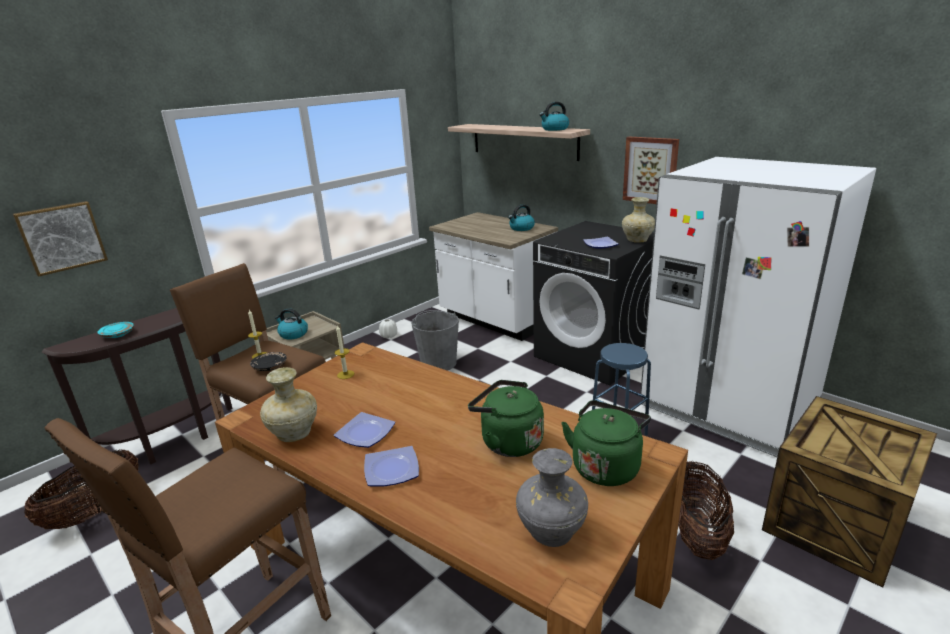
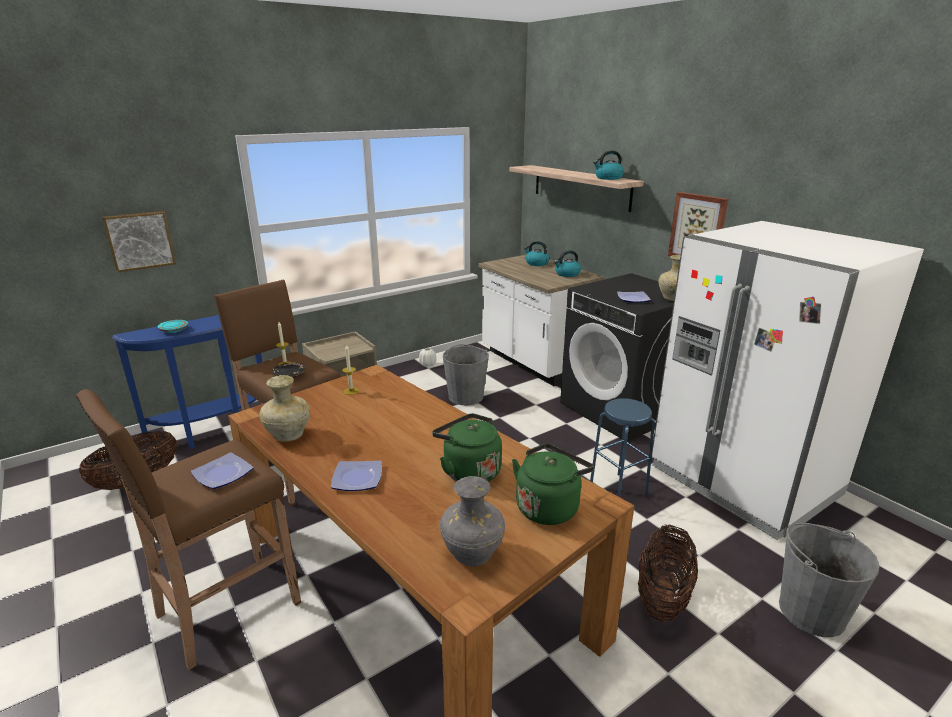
camera: 10 degrees right, 0 degrees up
(174, 442) = (214, 432): brown console table -> blue console table
(293, 334) = (331, 350): kettle -> kettle (536, 263)
(364, 433) = (346, 444): plate -> plate (221, 474)
(833, 521) = (811, 611): crate -> grey bucket

